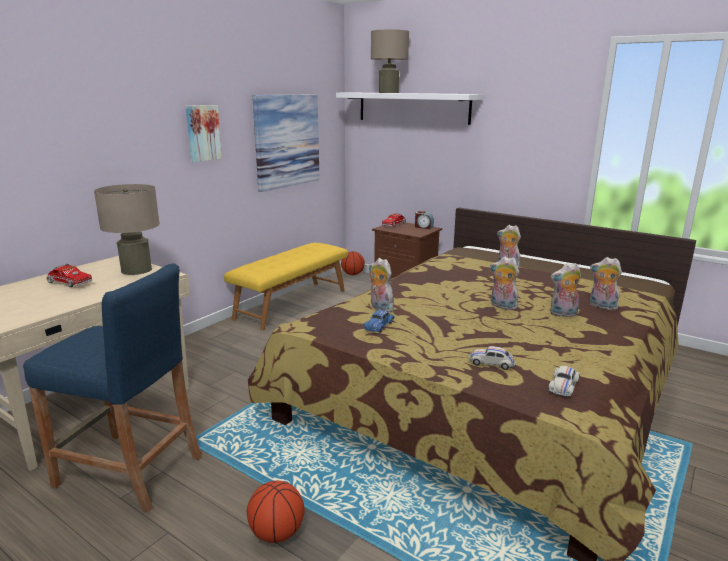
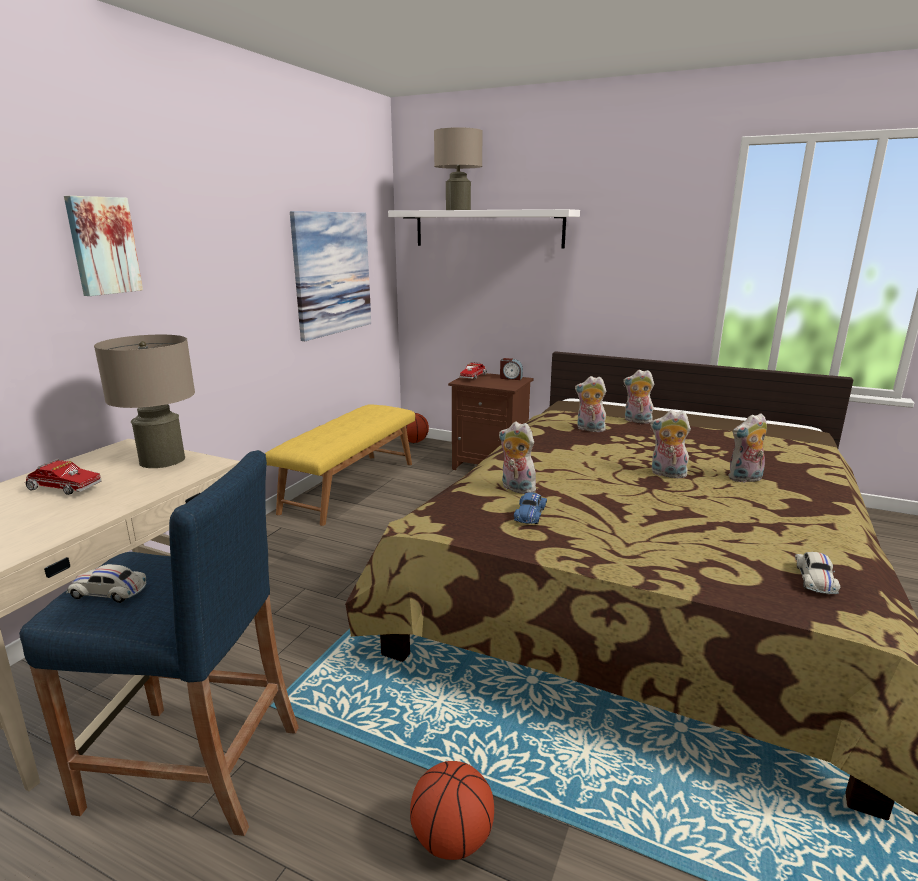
camera: 10 degrees left, 0 degrees up
(202, 133) = (229, 262): picture -> picture (102, 246)
(491, 363) = (706, 555): white toy car -> white toy car (108, 592)
(601, 306) = (780, 465): plush toy -> plush toy (589, 429)

